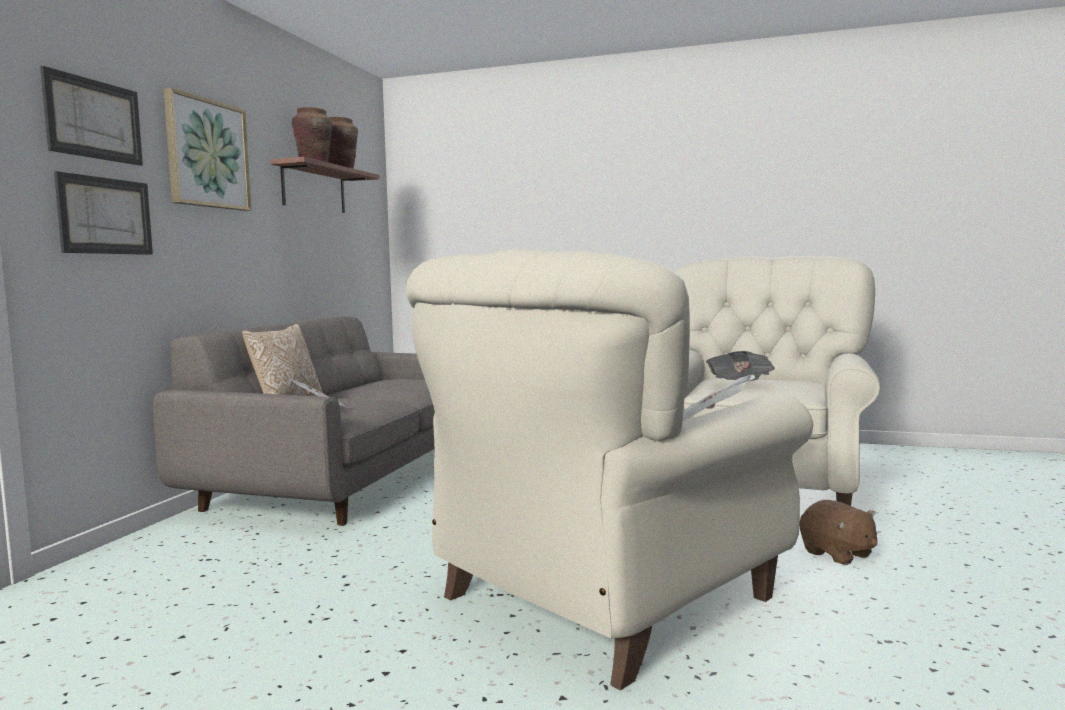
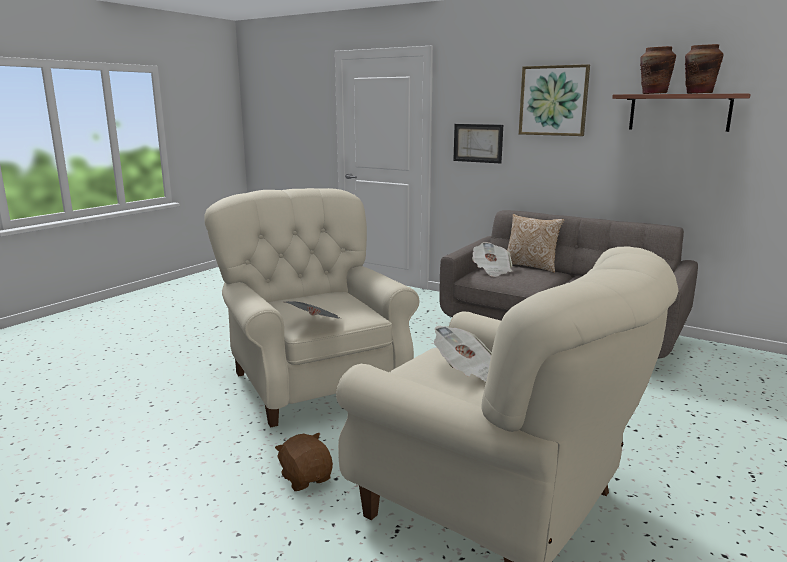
camera: 105 degrees right, 10 degrees up
(93, 119) = (478, 95): picture -> none
(837, 554) = (306, 478): brown plush toy -> brown plush toy turned 75 degrees clockwise

